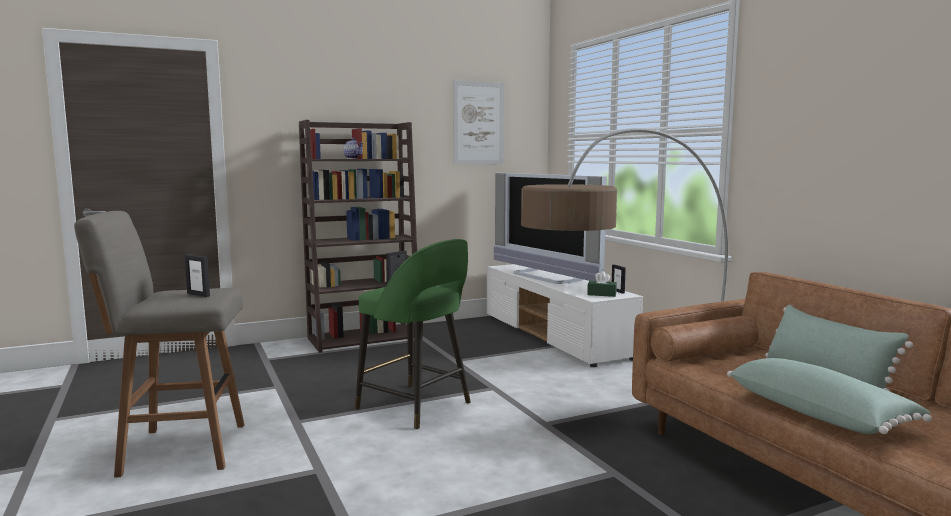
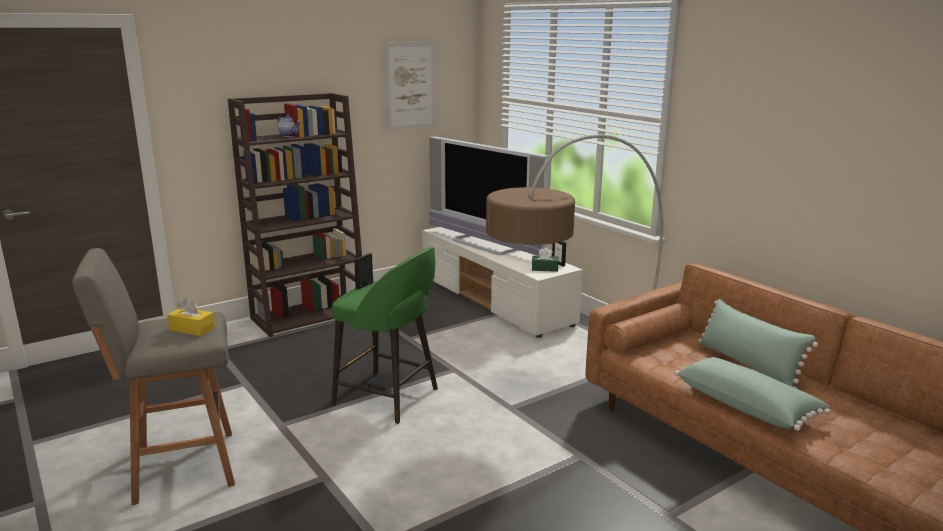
camera: 10 degrees left, 10 degrees up
(198, 295) = (192, 329): picture frame -> yellow tissue box

